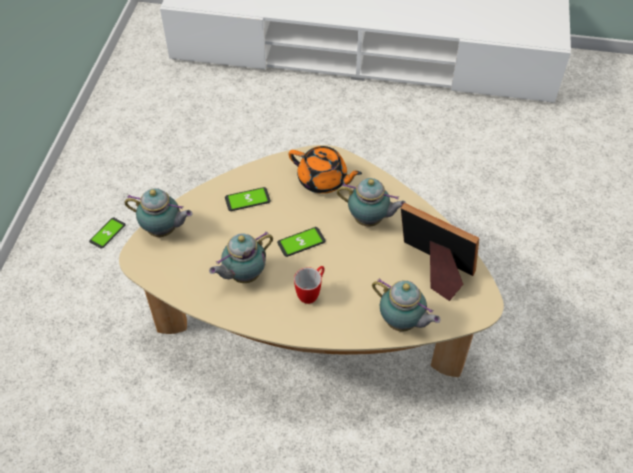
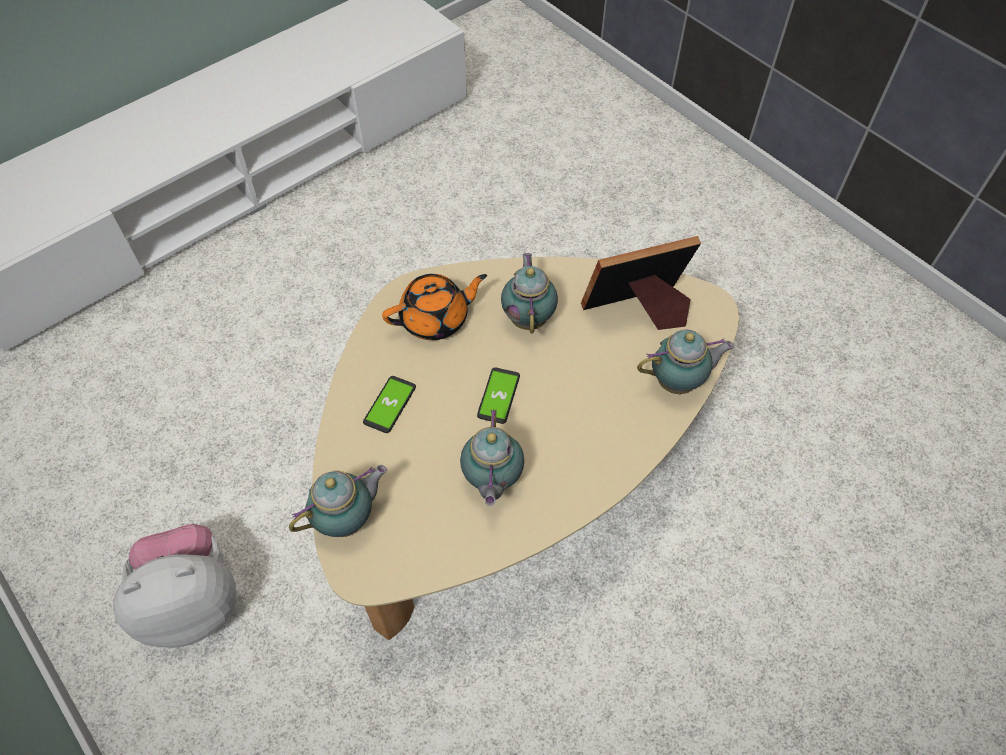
camera: 50 degrees left, 5 degrees up
(107, 233) = (193, 602): phone -> plush toy
(311, 293) = (573, 433): mug -> none
(370, 220) = (528, 317): teapot -> teapot turned 60 degrees counterclockwise

